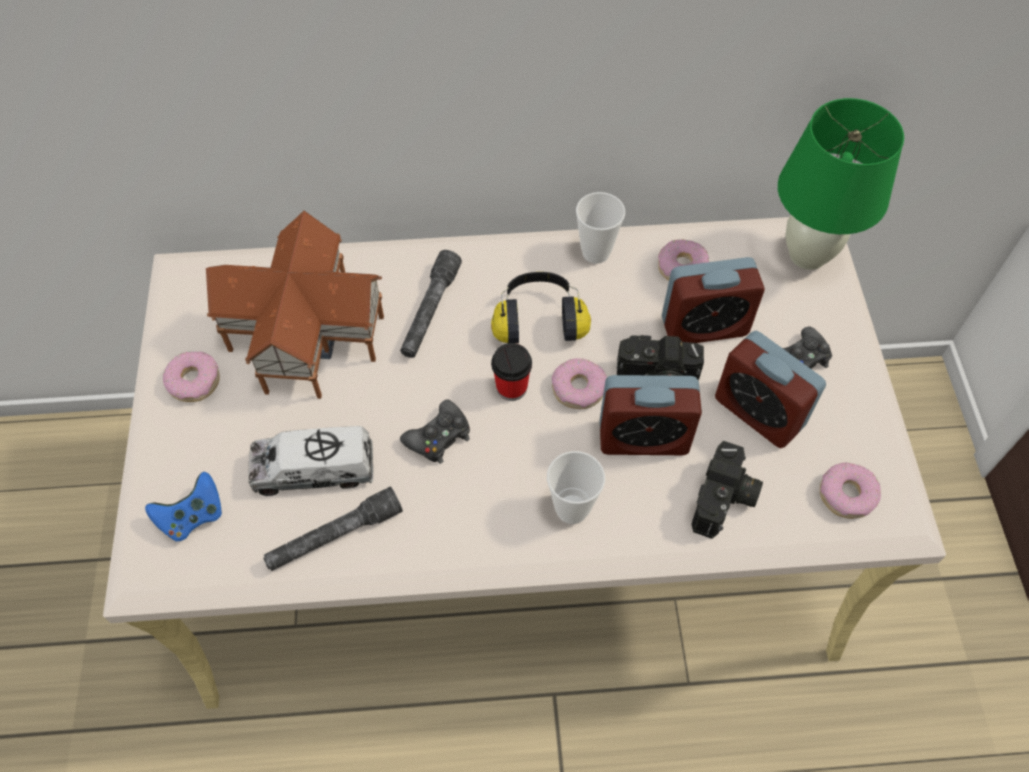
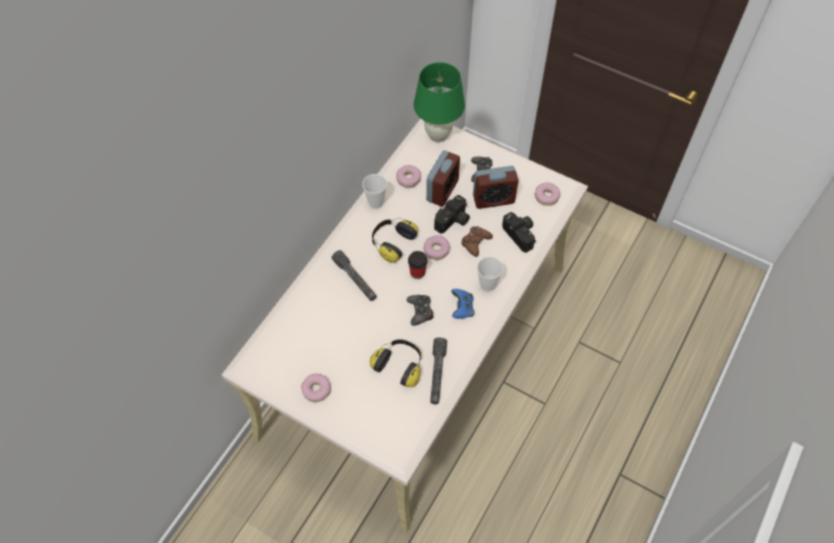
camera: 55 degrees left, 0 degrees up
(192, 516) = (387, 423): blue game controller -> blue game controller (462, 308)
(305, 331) = (326, 332): toy house -> none
(314, 469) = (400, 365): toy truck -> headphones
(643, 438) = (475, 243): alarm clock -> brown game controller

